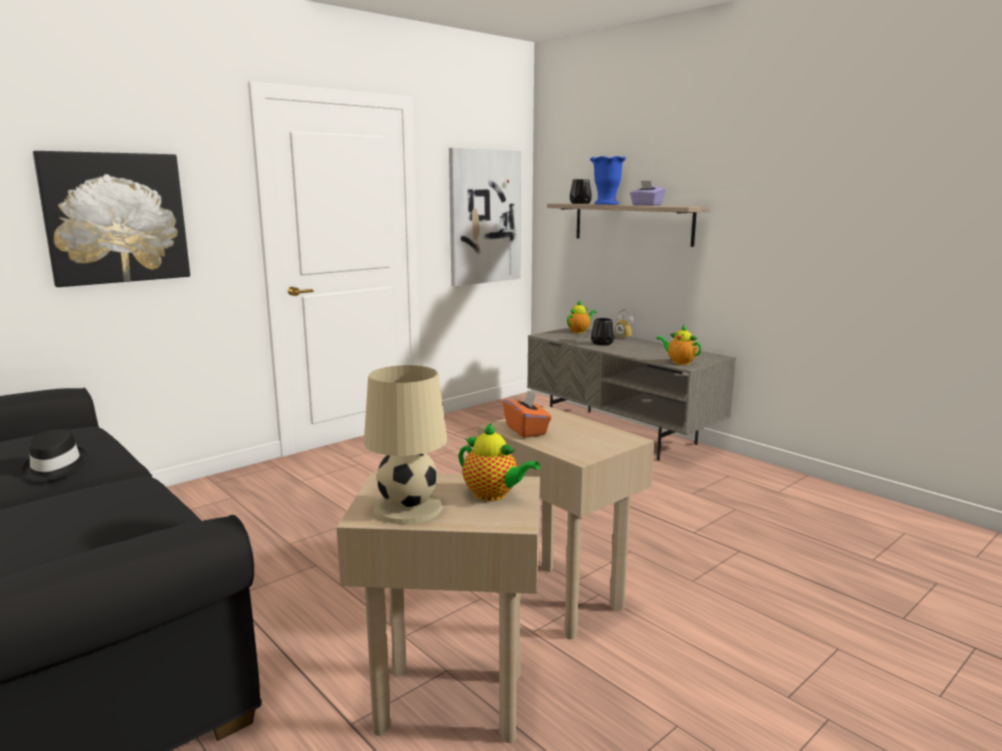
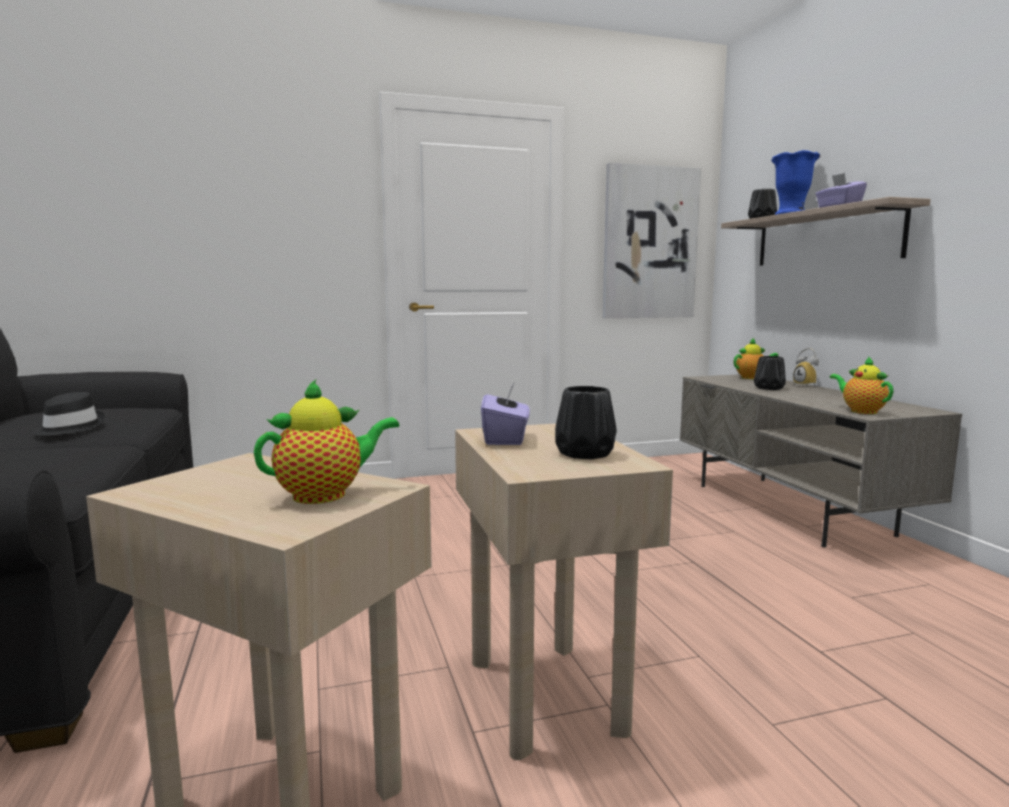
camera: 25 degrees right, 5 degrees down
(116, 218) = (240, 221): picture -> none
(409, 508) = (200, 491): beige table lamp -> none
(493, 495) = (326, 495): teapot -> teapot turned 90 degrees counterclockwise
(526, 430) = (505, 439): orange tissue box -> purple tissue box
(591, 435) = (585, 453): none -> black vase

